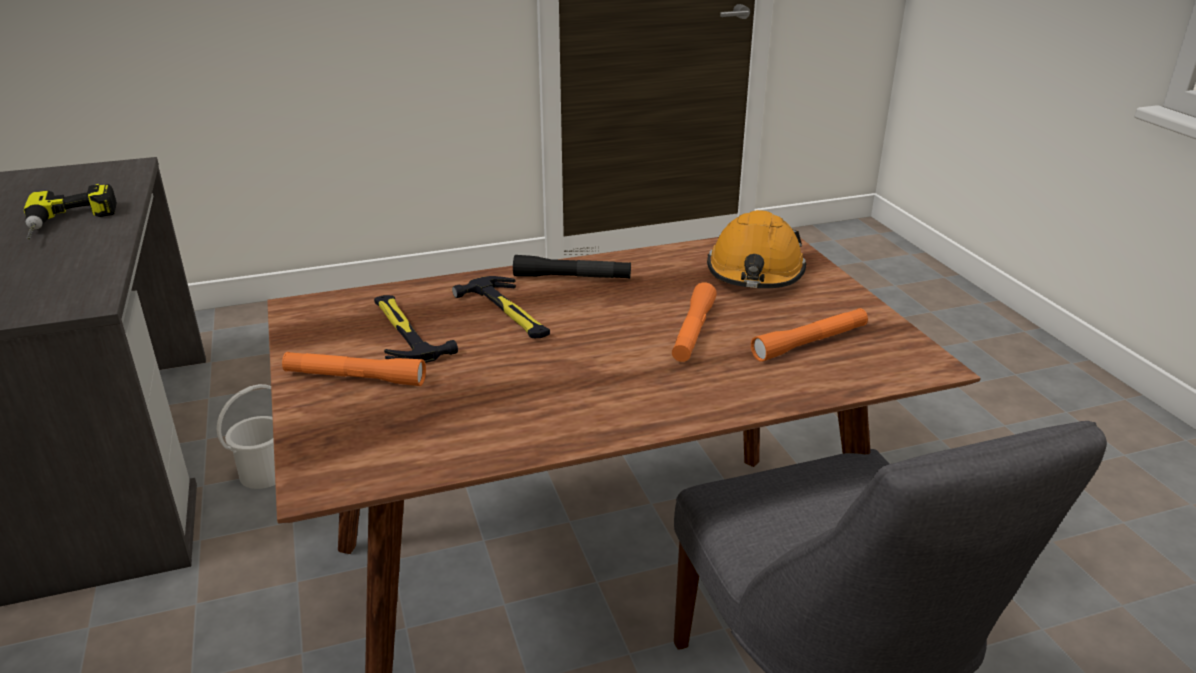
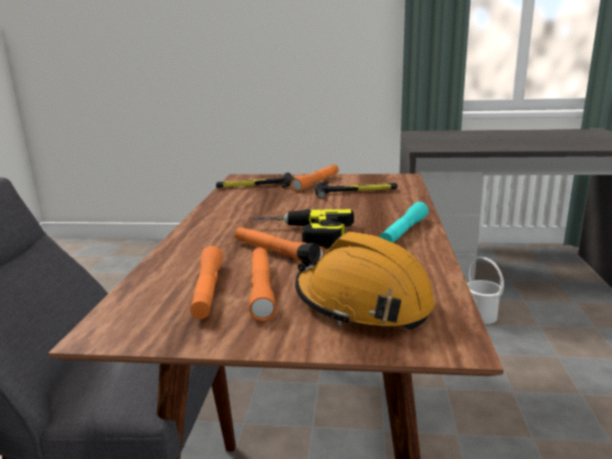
camera: 115 degrees right, 10 degrees down
(70, 222) = (530, 143): power drill -> power drill (301, 236)
(509, 312) = (359, 211): hammer -> hammer (255, 186)
(572, 277) = (403, 232): black flashlight -> turquoise flashlight
(778, 318) = (261, 289): none -> orange flashlight

